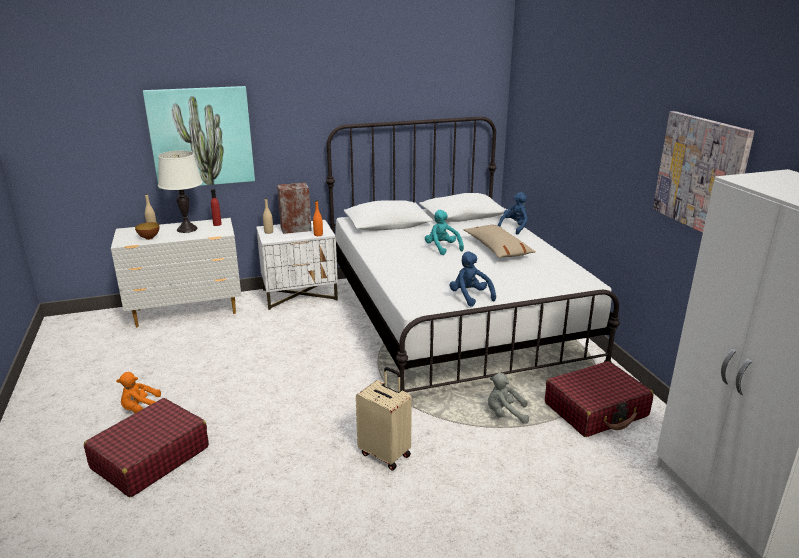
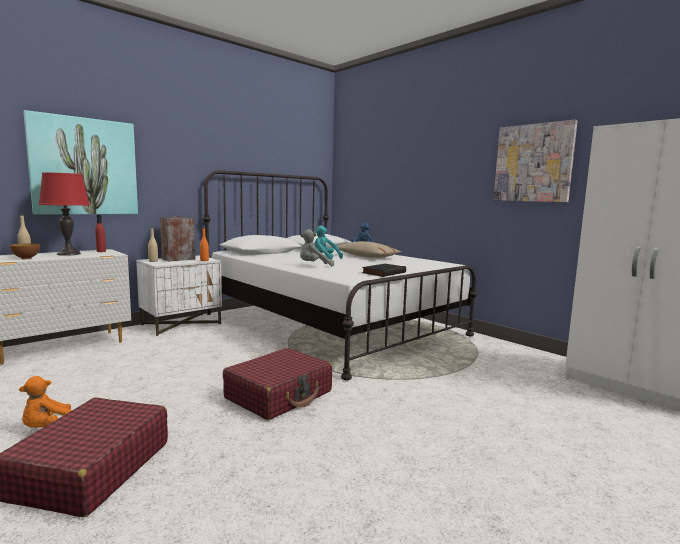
camera: 25 degrees left, 15 degrees down
(187, 229) = (68, 254): white table lamp -> red table lamp
(385, 454) = (364, 410): beige suitcase -> none
(470, 297) = (383, 272): blue plush toy -> black book
(505, 414) = (431, 368): grey plush toy -> grey plush toy (314, 266)
(596, 410) = (490, 355): red suitcase -> red suitcase (279, 395)

